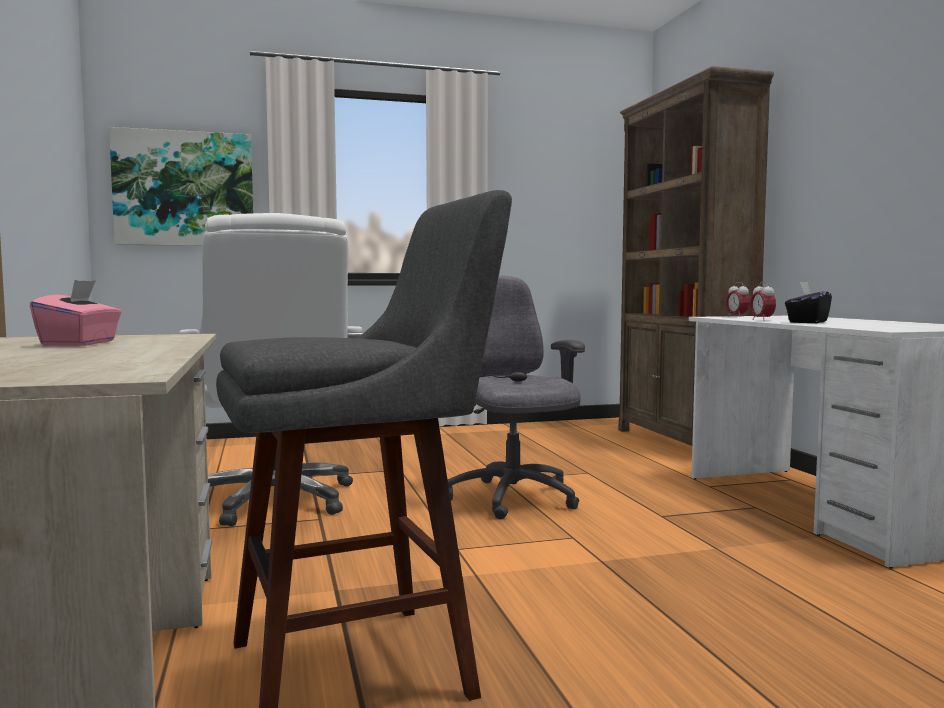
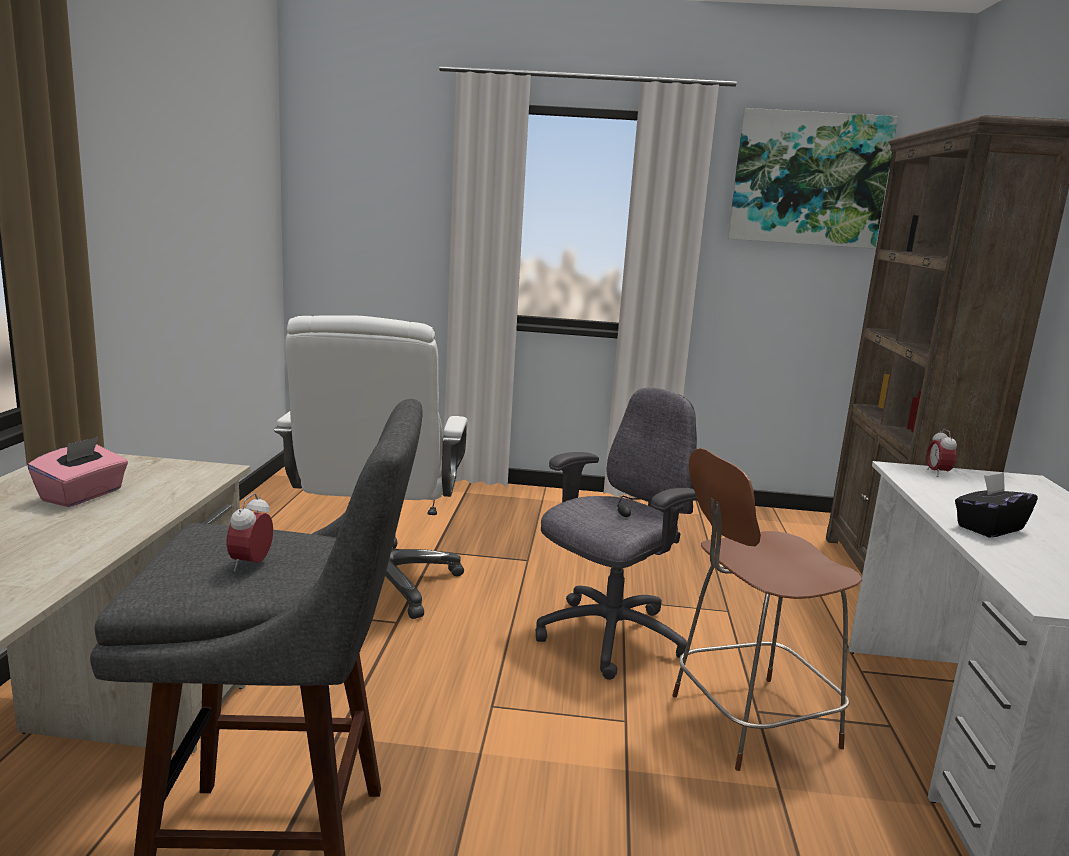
camera: 20 degrees right, 10 degrees up
(184, 189) = (371, 217): picture -> picture (809, 179)
(512, 499) = (608, 637): grey office chair -> grey office chair turned 45 degrees clockwise
(661, 522) = (748, 722): none -> brown chair
(762, 320) = (943, 501): alarm clock -> alarm clock (251, 564)

